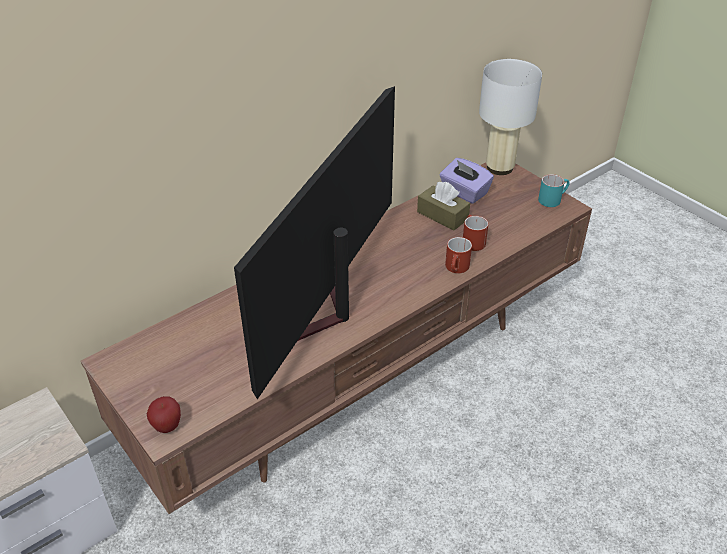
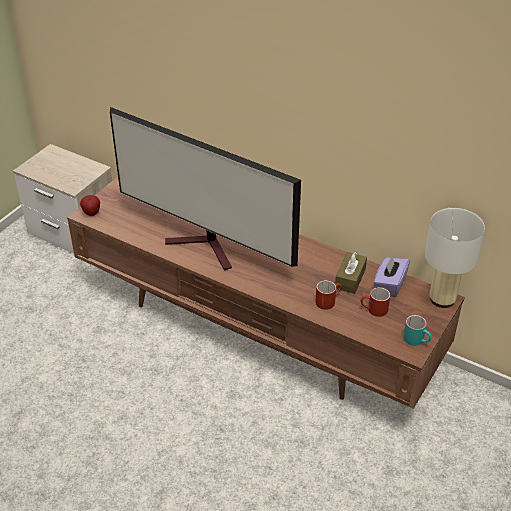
camera: 70 degrees right, 0 degrees up
(326, 315) = (207, 247): television -> television turned 150 degrees counterclockwise
(457, 269) = (288, 299): red mug -> red mug (374, 310)

